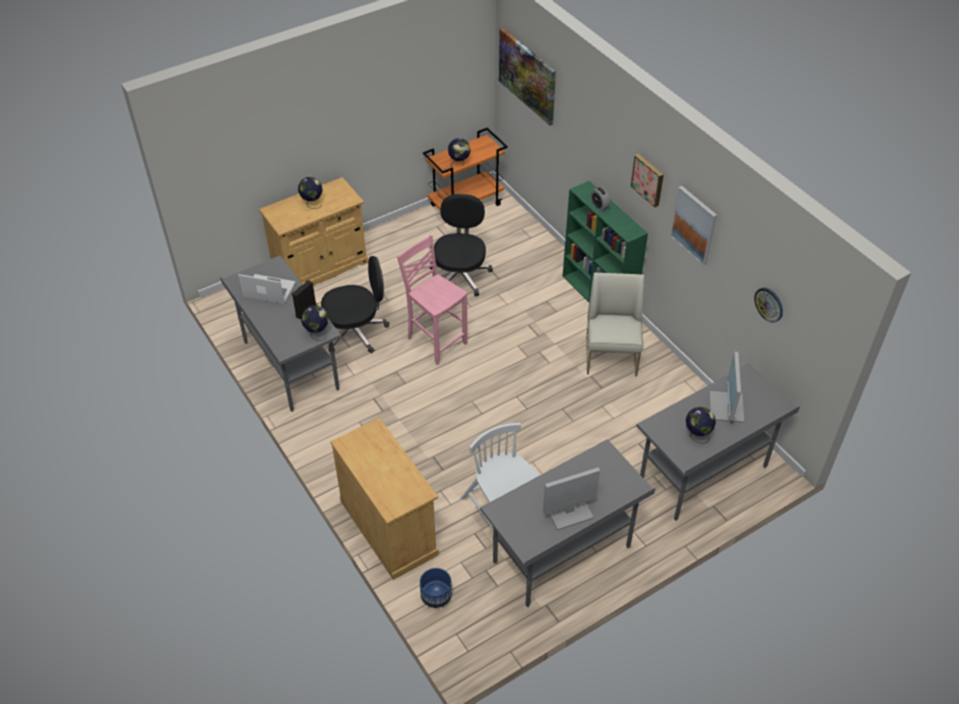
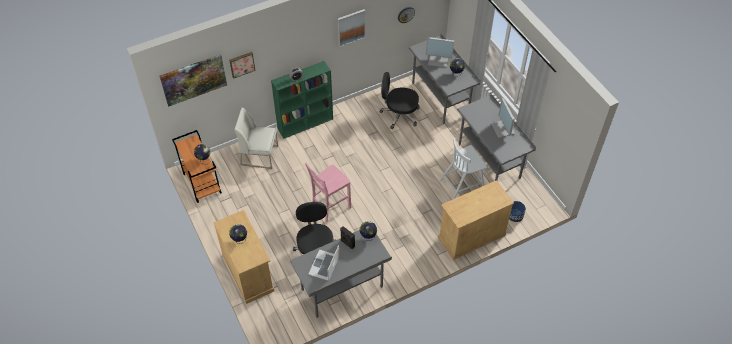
camera: 85 degrees left, 5 degrees up
(460, 275) = (272, 191): black office chair -> black office chair (399, 115)
(611, 356) = (354, 123): white chair -> white chair (259, 155)
(648, 179) = (313, 37): picture -> picture (241, 64)

